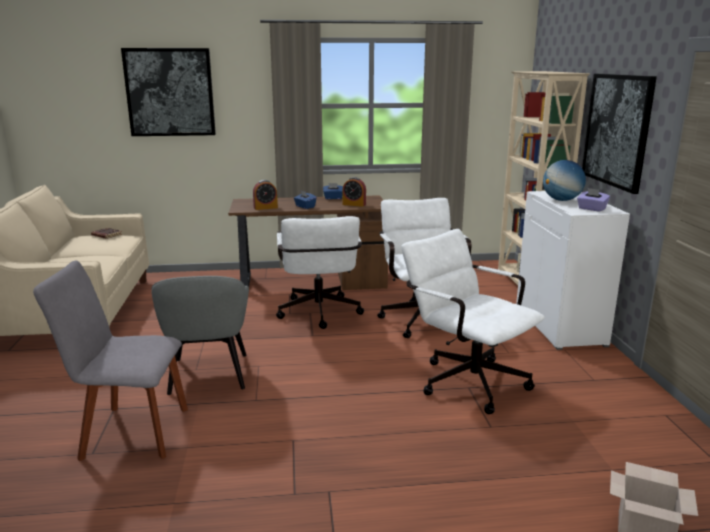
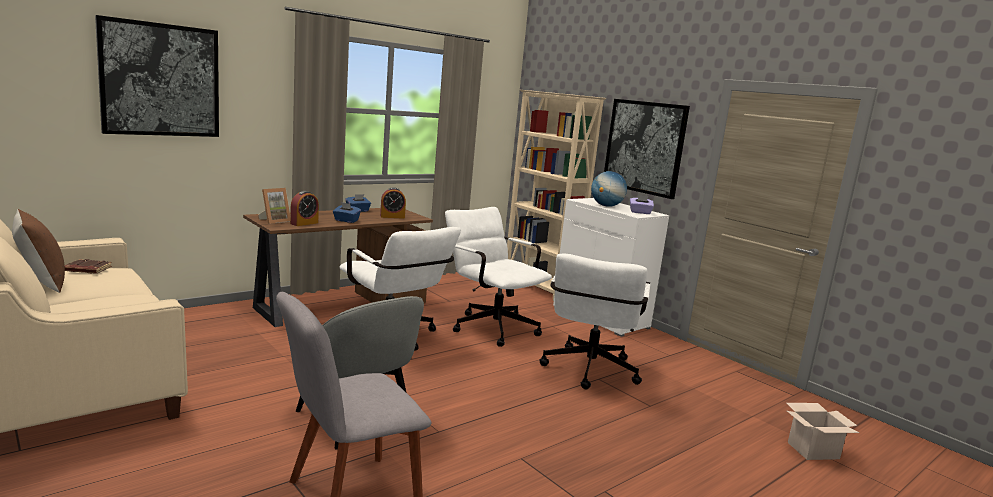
camera: 35 degrees left, 5 degrees down
(70, 243) = (41, 283): none -> brown pillow
(246, 205) = (274, 221): none -> picture frame
(465, 379) = (588, 372): white office chair -> white office chair turned 90 degrees counterclockwise

